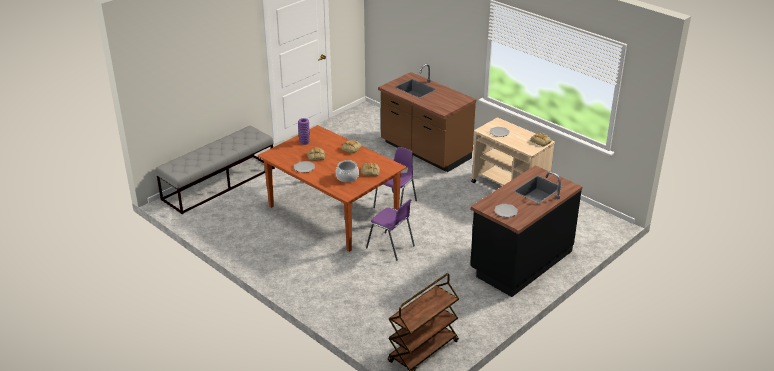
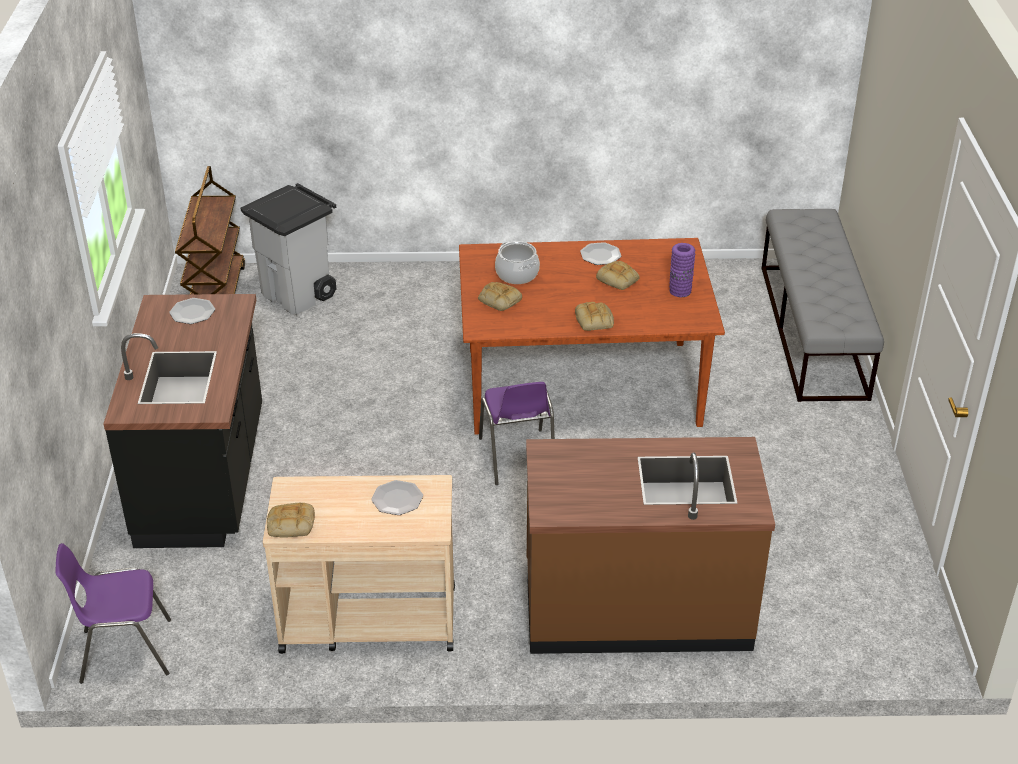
camera: 135 degrees right, 5 degrees up
(383, 325) = (299, 295): none -> grey trash can
(391, 247) = (424, 387): purple chair -> purple chair (125, 651)

